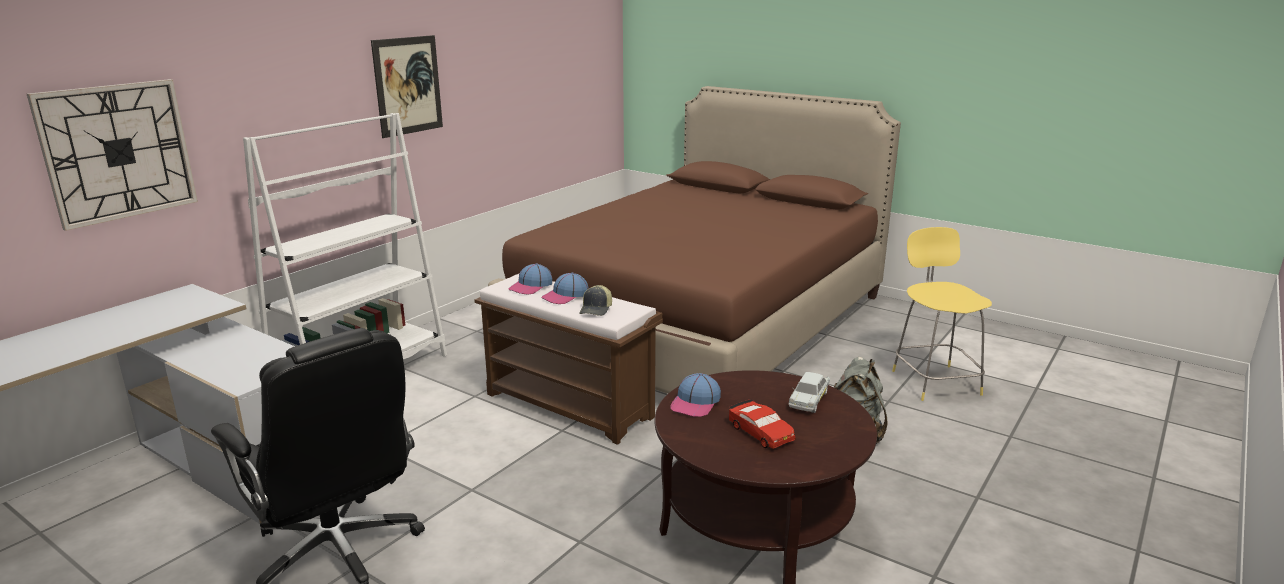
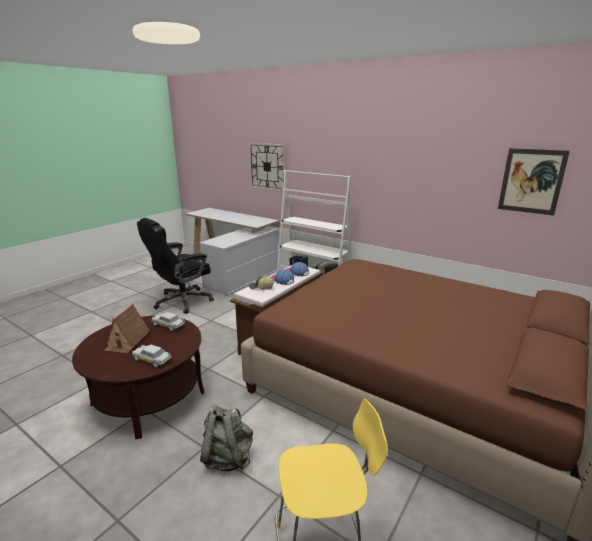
camera: 90 degrees right, 0 degrees up
(408, 85) = (387, 166): picture -> picture (531, 181)
(695, 403) = (168, 325): cap -> white toy car
(760, 432) = (127, 341): red toy car -> toy house

